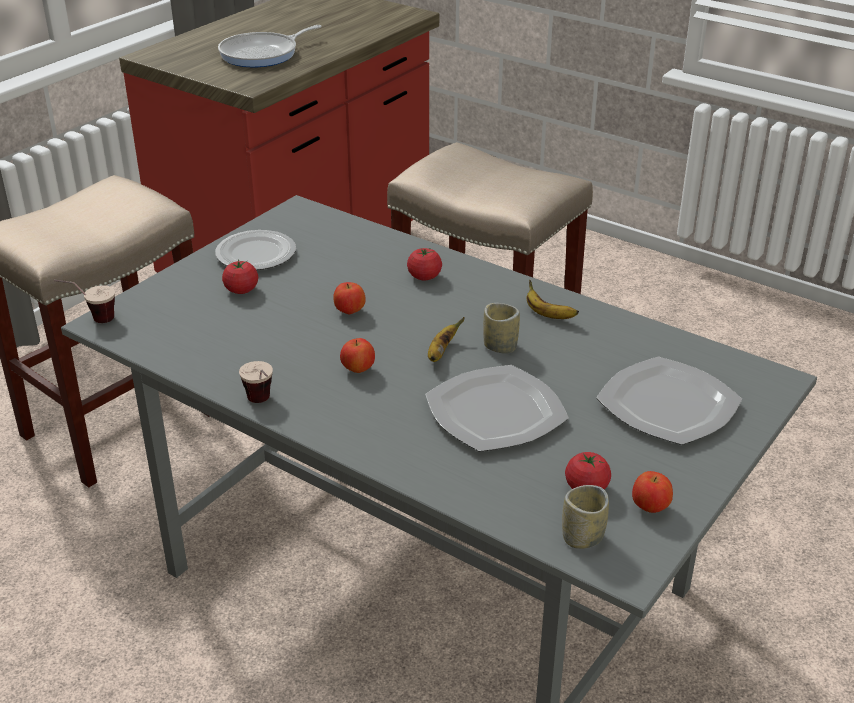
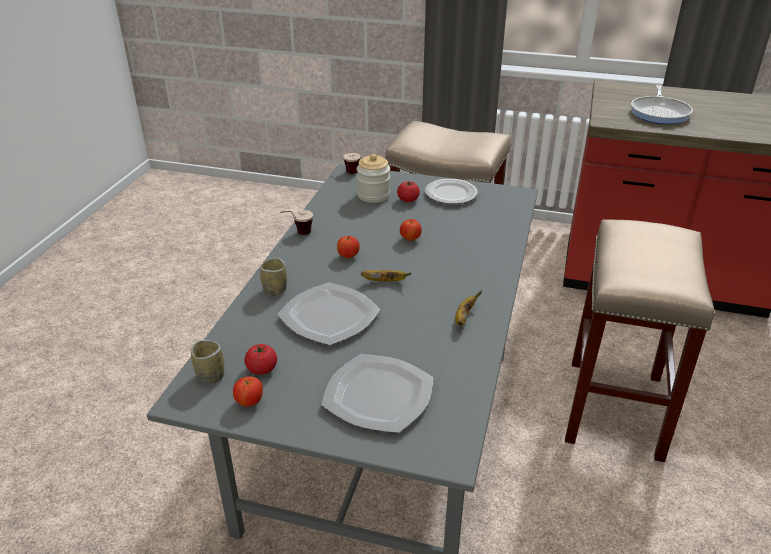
camera: 70 degrees right, 0 degrees up
(201, 315) = (373, 195): none -> jar
(263, 54) = (660, 113): frying pan -> frying pan turned 105 degrees counterclockwise
(424, 276) = (474, 256): tomato -> none
(500, 346) = (408, 304): cup -> cup (275, 290)

